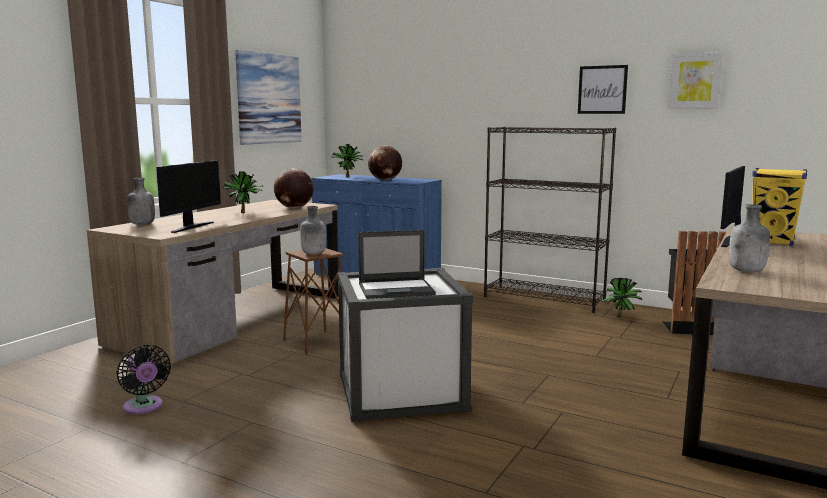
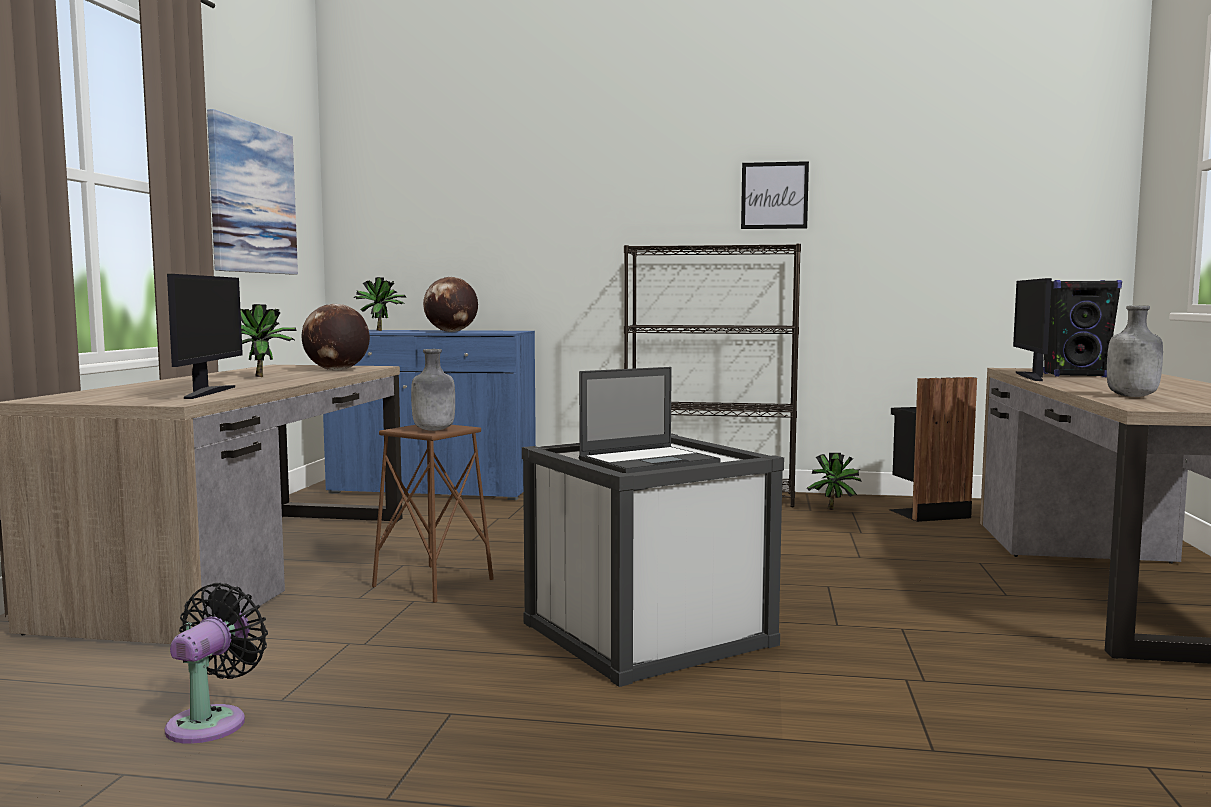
camera: 20 degrees left, 5 degrees down
(142, 224) = (97, 393): grey bottle -> none
(144, 407) = (212, 721): black fan -> black fan turned 105 degrees counterclockwise
(695, 81) = (899, 184): picture -> none
(772, 242) = (1075, 375): yellow speaker -> black speaker

